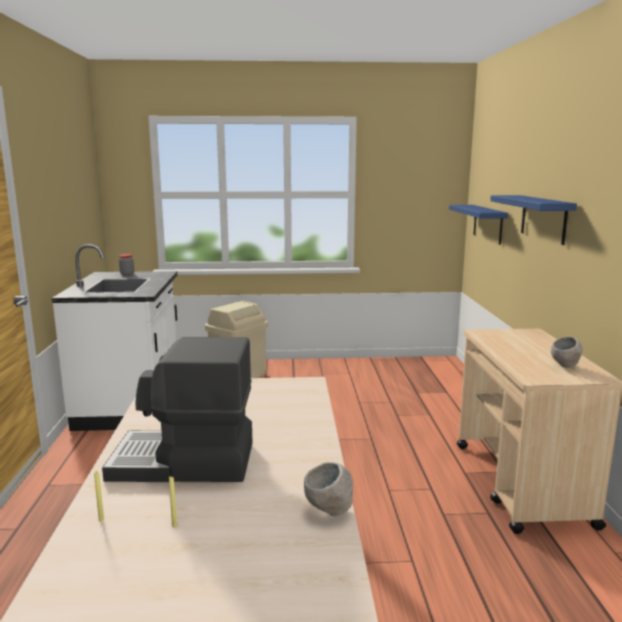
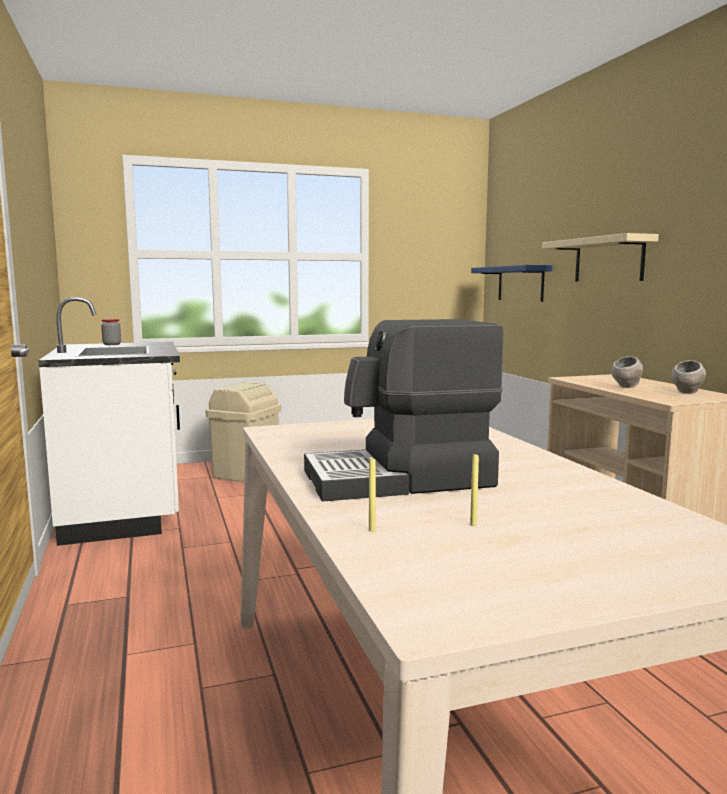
camera: 15 degrees left, 5 degrees down
(329, 512) = (632, 498): grey bowl -> grey bowl (626, 387)
(543, 218) = (608, 260): blue shelf -> beige shelf

